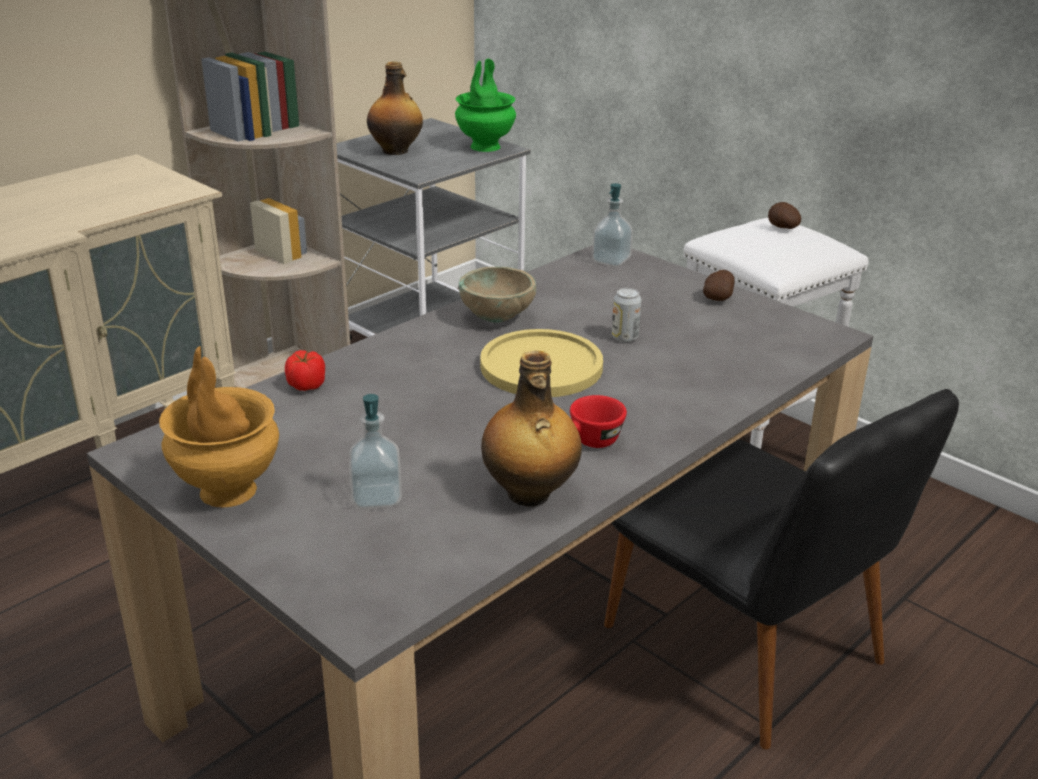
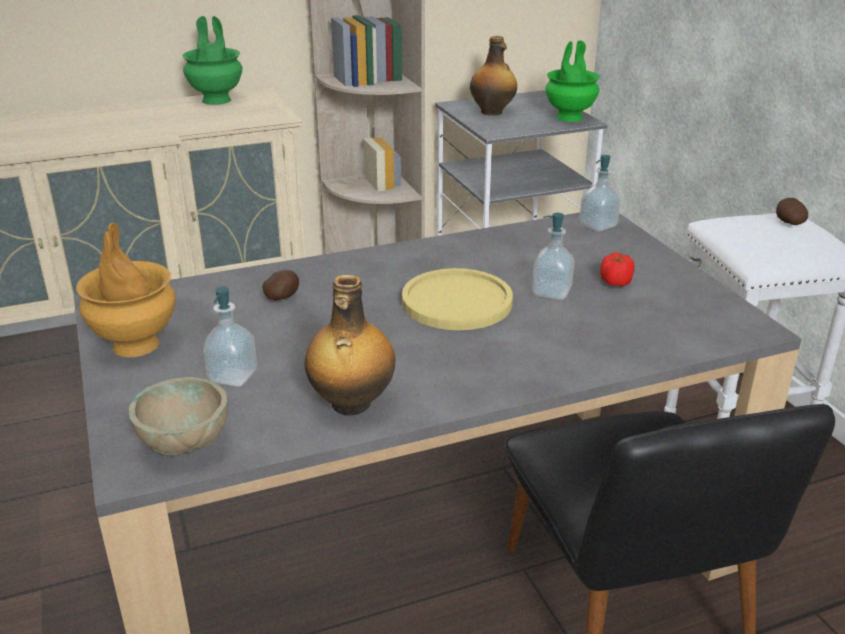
camera: 25 degrees right, 0 degrees up
(80, 179) = (217, 100): none -> green vase
(306, 386) = (261, 279): tomato -> tomato (615, 282)
(497, 317) = (456, 255): beige bowl -> beige bowl (186, 444)
(591, 443) = (441, 375): red cup -> none
(625, 337) = (551, 292): can -> soap dispenser
(718, 298) = (670, 275): potato -> potato (282, 297)

